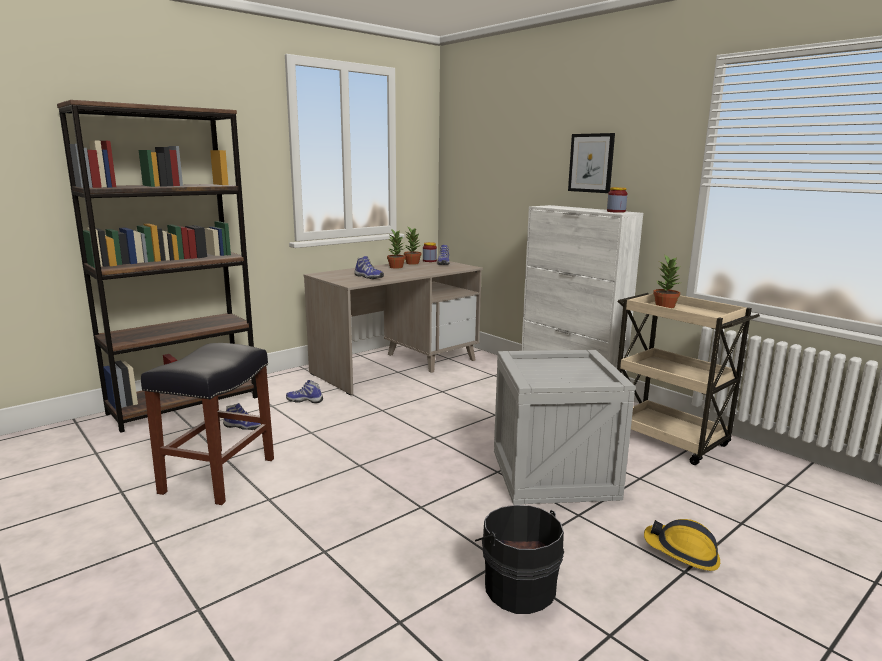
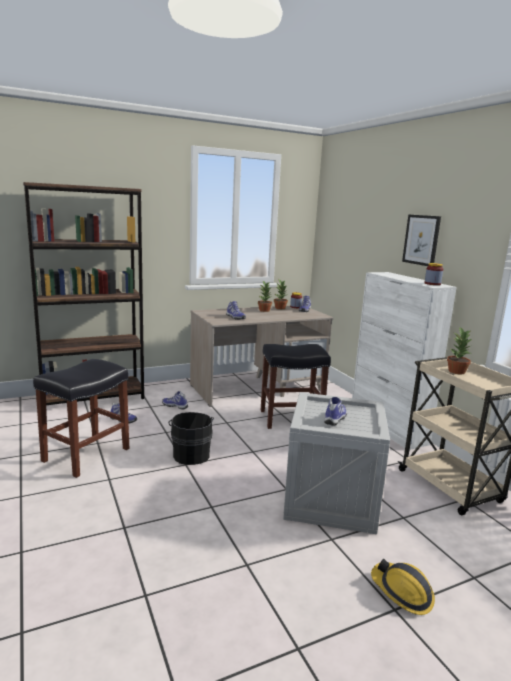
camera: 15 degrees right, 0 degrees up
(456, 395) = (290, 419): none -> black stool
(517, 586) = (247, 589): black bucket -> black bucket (191, 454)
(557, 373) = (335, 418): none -> shoe

